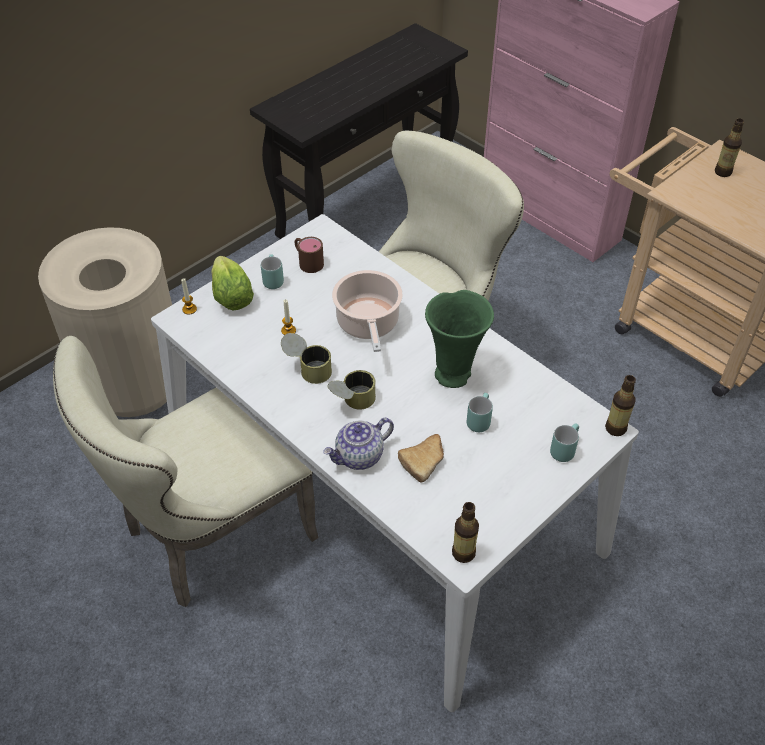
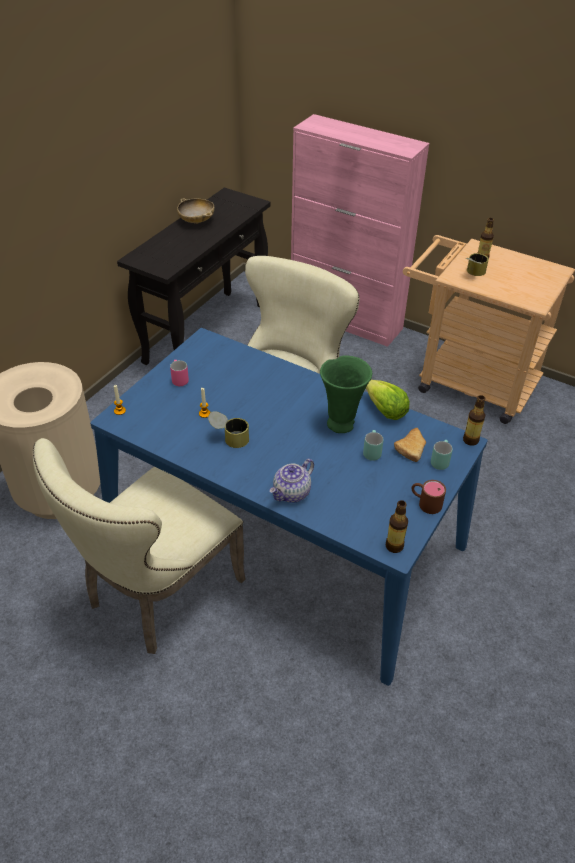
camera: 15 degrees left, 5 degrees down
(231, 297) = (151, 397): lettuce -> lettuce (385, 411)
(271, 279) = (178, 379): turquoise mug -> pink mug
(307, 261) = (201, 362): brown mug -> brown mug (425, 502)
(352, 402) = (272, 456): can -> can (473, 273)
(365, 66) = (196, 221): none -> beige bowl
(368, 324) = (264, 399): cooking pot -> none
(382, 496) = (285, 539): white dining table -> blue dining table
(425, 460) = (342, 487): bread -> bread (412, 448)

